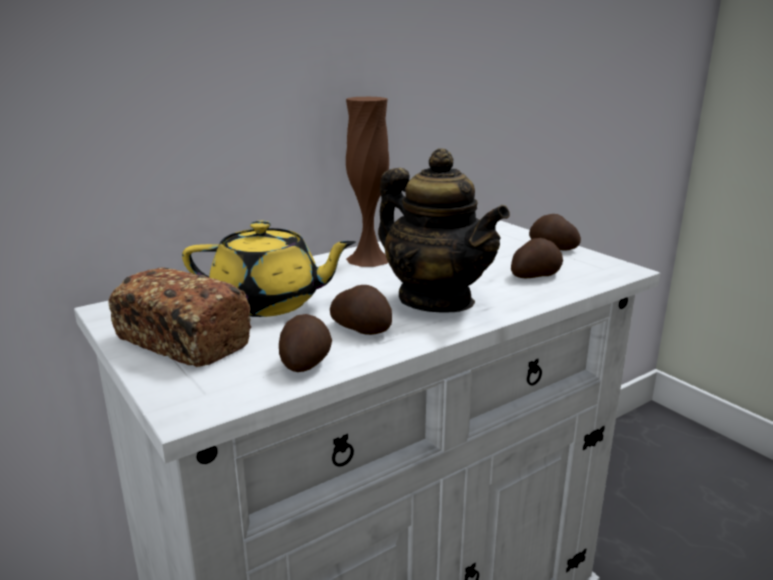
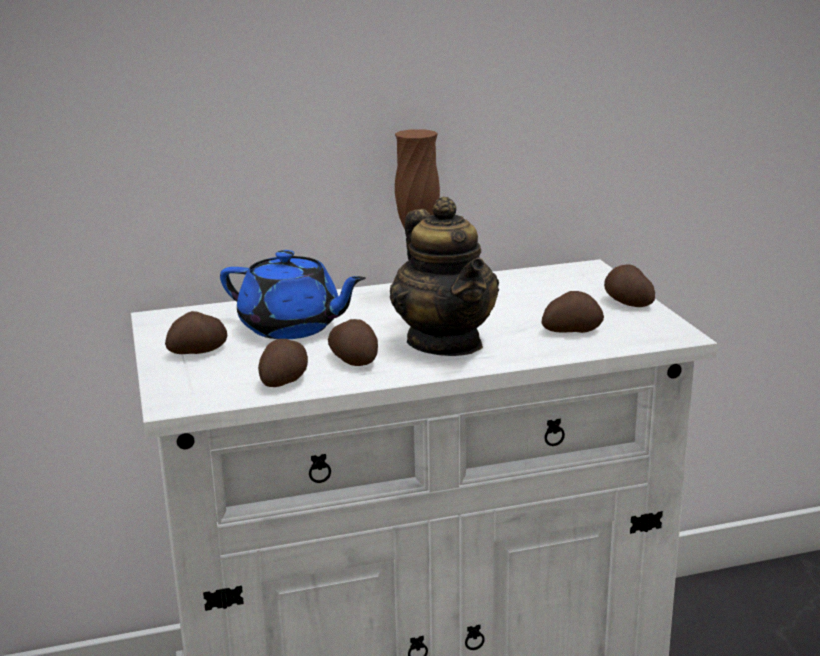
camera: 20 degrees right, 0 degrees up
(182, 341) = (199, 351): bread -> potato
(269, 303) = (292, 327): yellow teapot -> blue teapot

